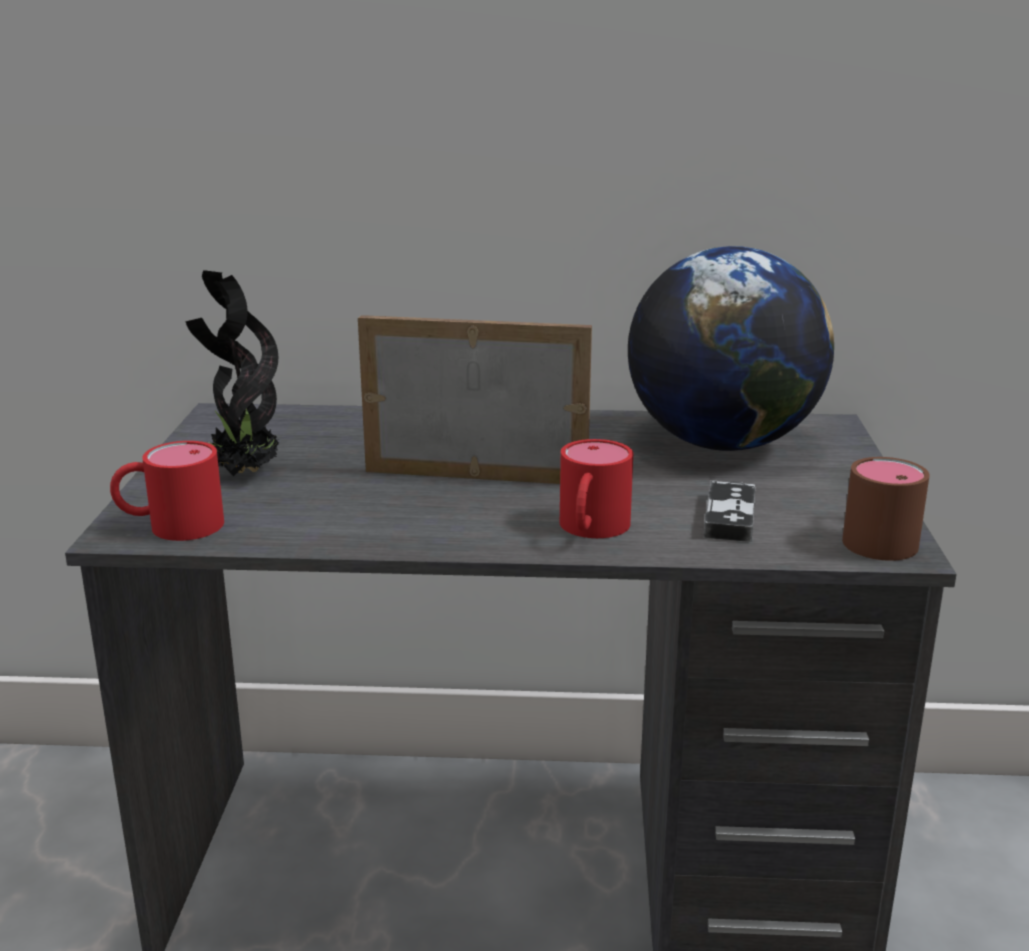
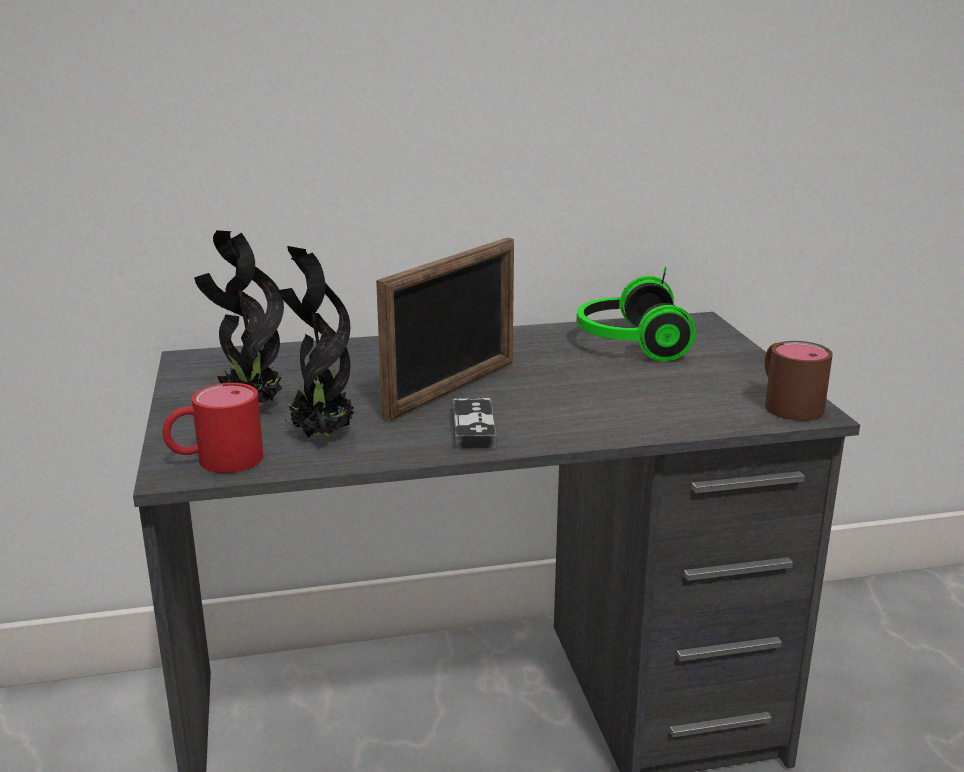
camera: 15 degrees left, 0 degrees up
(296, 512) = (320, 436): none -> potted plant
(476, 476) = (452, 389): picture frame -> picture frame turned 135 degrees clockwise
(590, 530) = (574, 423): red mug -> none
(721, 443) = (629, 343): globe -> headphones
(729, 517) = (673, 400): game controller -> game controller (473, 428)

